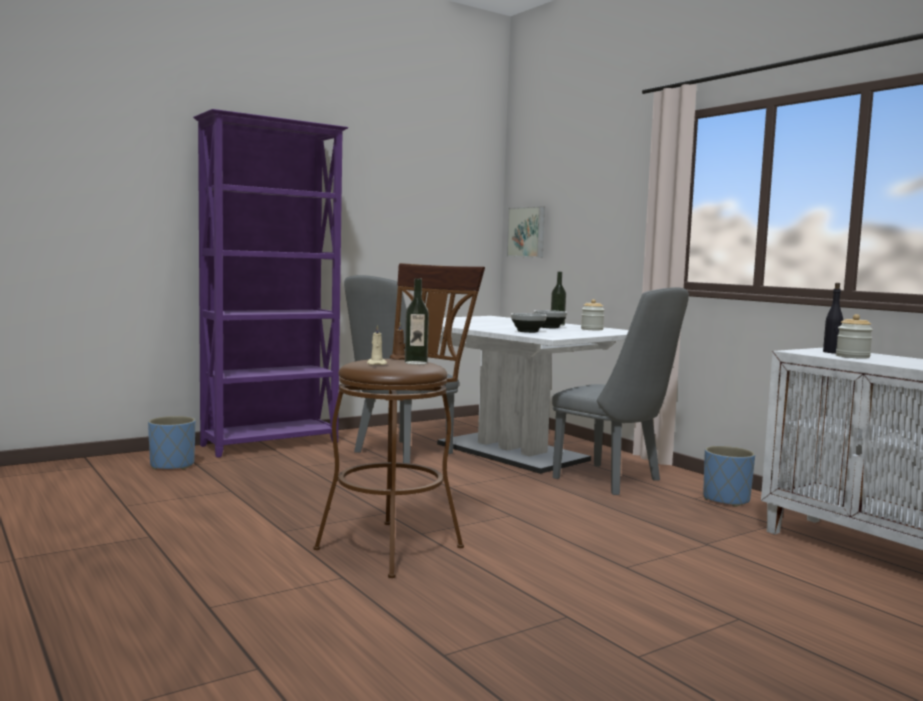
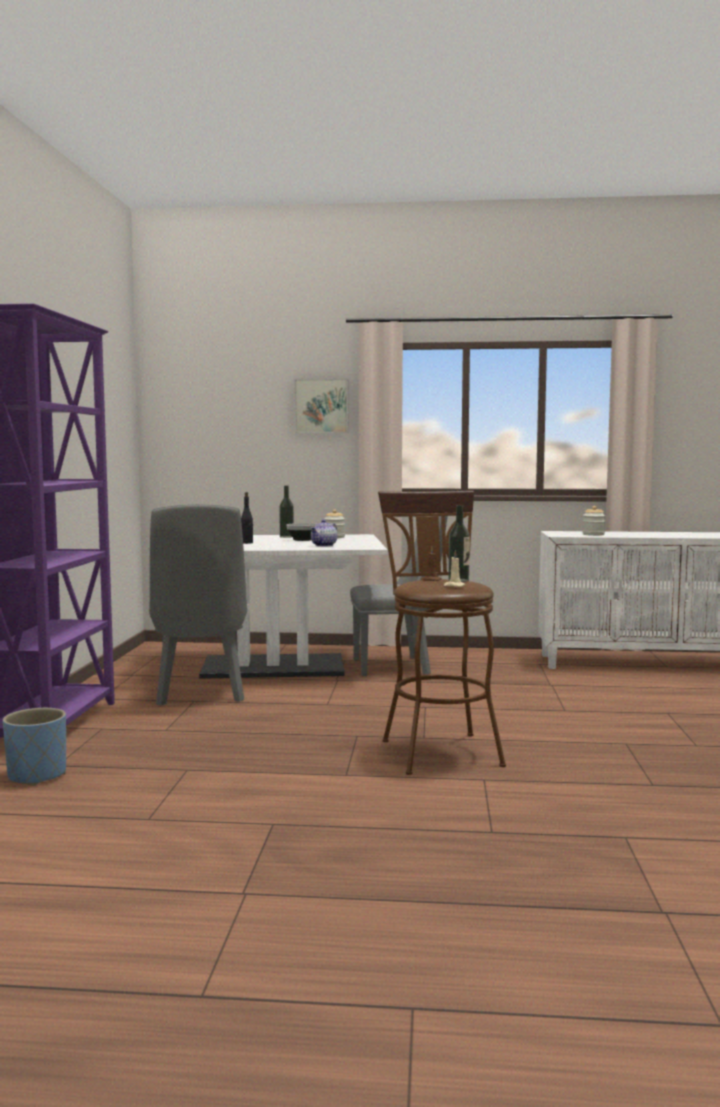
camera: 50 degrees left, 0 degrees up
(527, 232) = (182, 444): picture -> picture (322, 406)
(528, 331) = (324, 545): bowl -> teapot
(726, 500) = (481, 658): blue planter -> none
(831, 352) = (569, 533): black bottle -> black bottle (247, 543)

